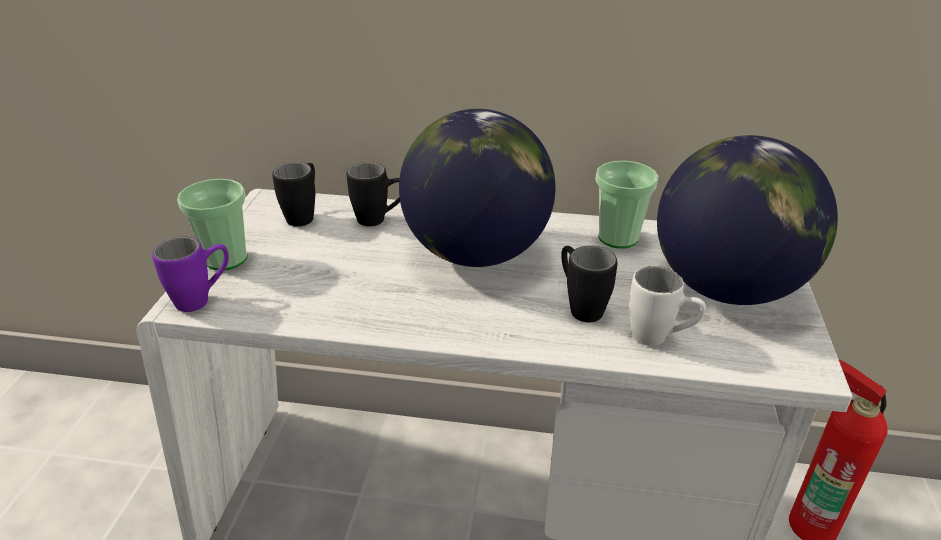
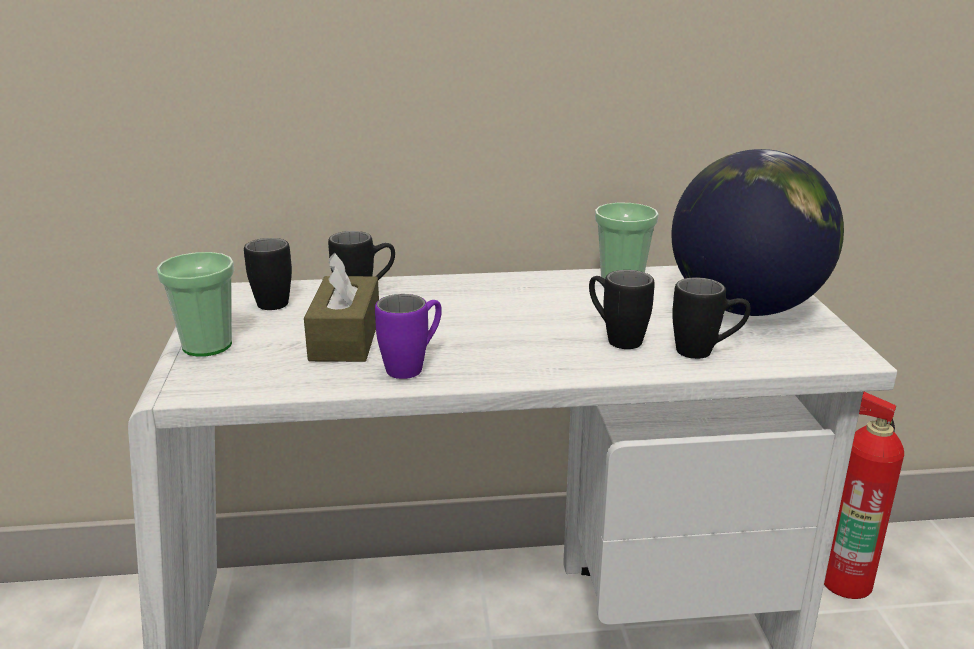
camera: 15 degrees left, 10 degrees down
(203, 299) = (201, 382): purple mug -> purple mug (413, 366)
(340, 267) = (345, 338): none -> brown tissue box
(476, 254) = (486, 310): globe -> none
(659, 339) = (706, 352): white mug -> black mug

